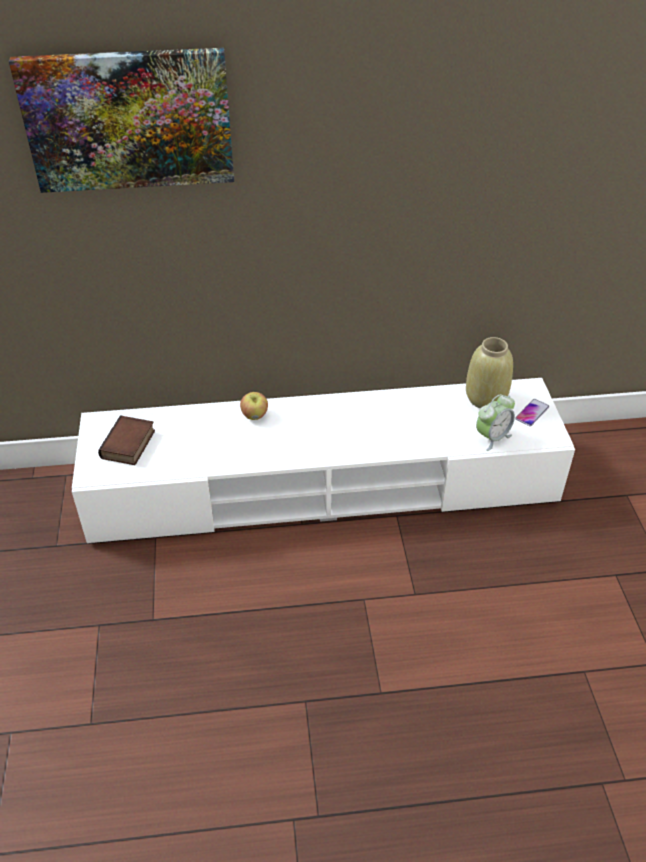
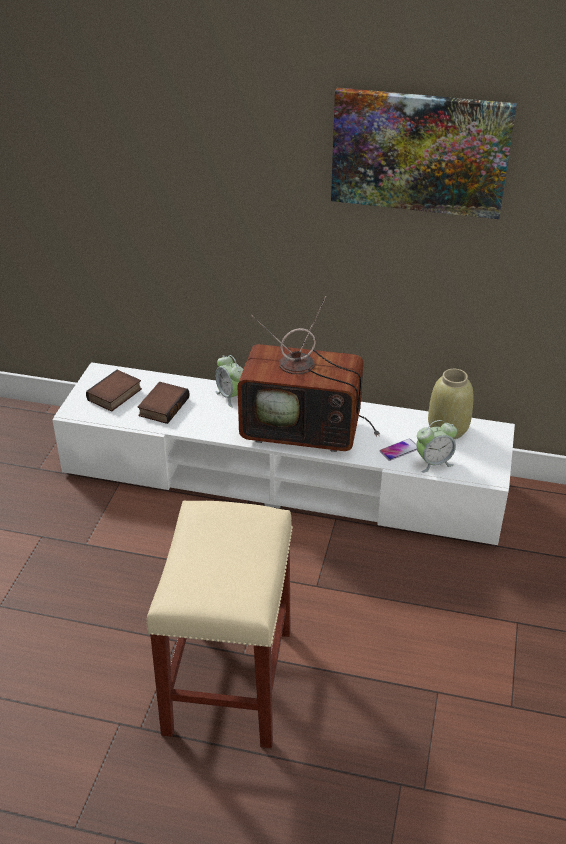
camera: 20 degrees right, 5 degrees down
(129, 120) = (148, 115): picture -> picture (420, 152)
(188, 444) = (163, 406): none -> book
(255, 415) = (231, 396): apple -> alarm clock
(350, 433) = (305, 429): none -> television
(383, 731) = (229, 683): none -> beige stool
(532, 413) = (485, 451): phone -> phone (399, 450)

